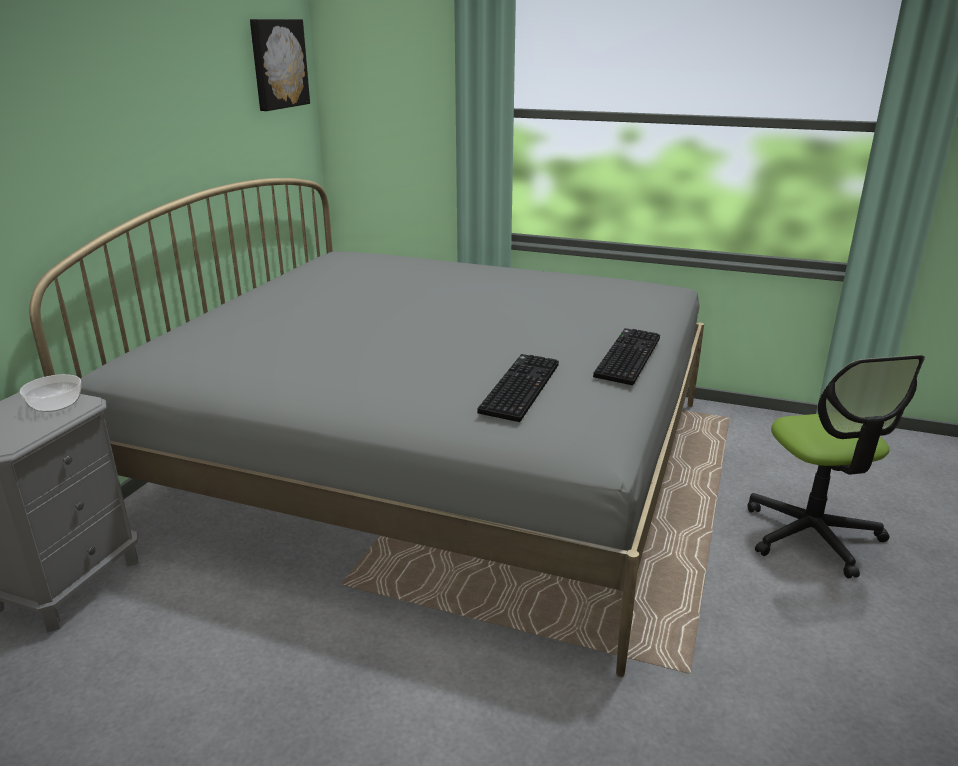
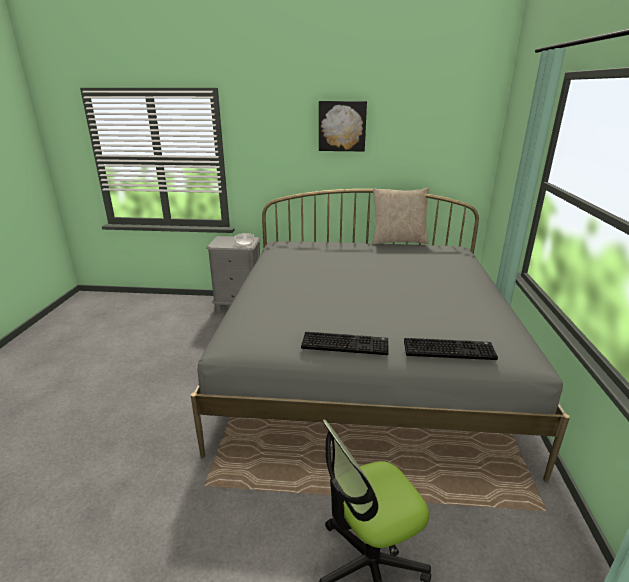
camera: 75 degrees right, 0 degrees up
(269, 275) = (398, 241): none -> beige pillow
(278, 64) = (459, 132): picture -> picture (342, 126)
(518, 387) = (282, 315): keyboard -> keyboard (449, 349)

